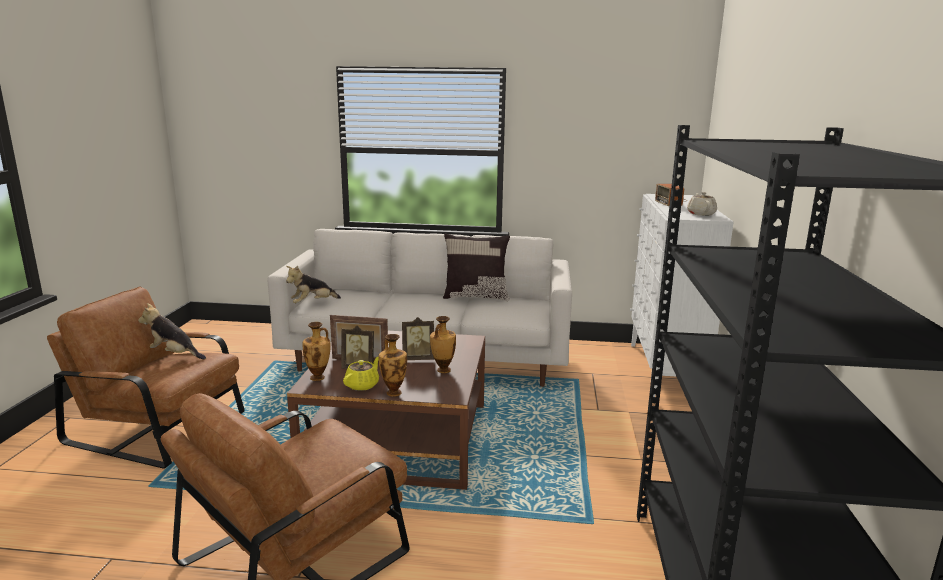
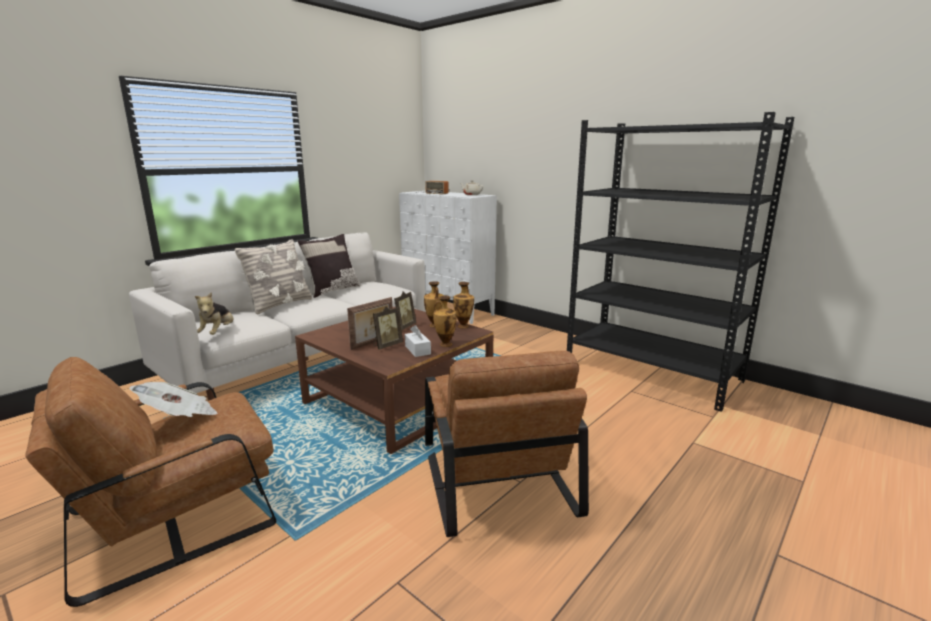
camera: 55 degrees left, 0 degrees up
(174, 354) = (180, 416): plush toy -> newspaper
(318, 378) = (379, 360): vase -> vase (463, 326)
(362, 385) = (417, 350): yellow teapot -> white tissue box
(405, 296) = (280, 305): none -> beige pillow

